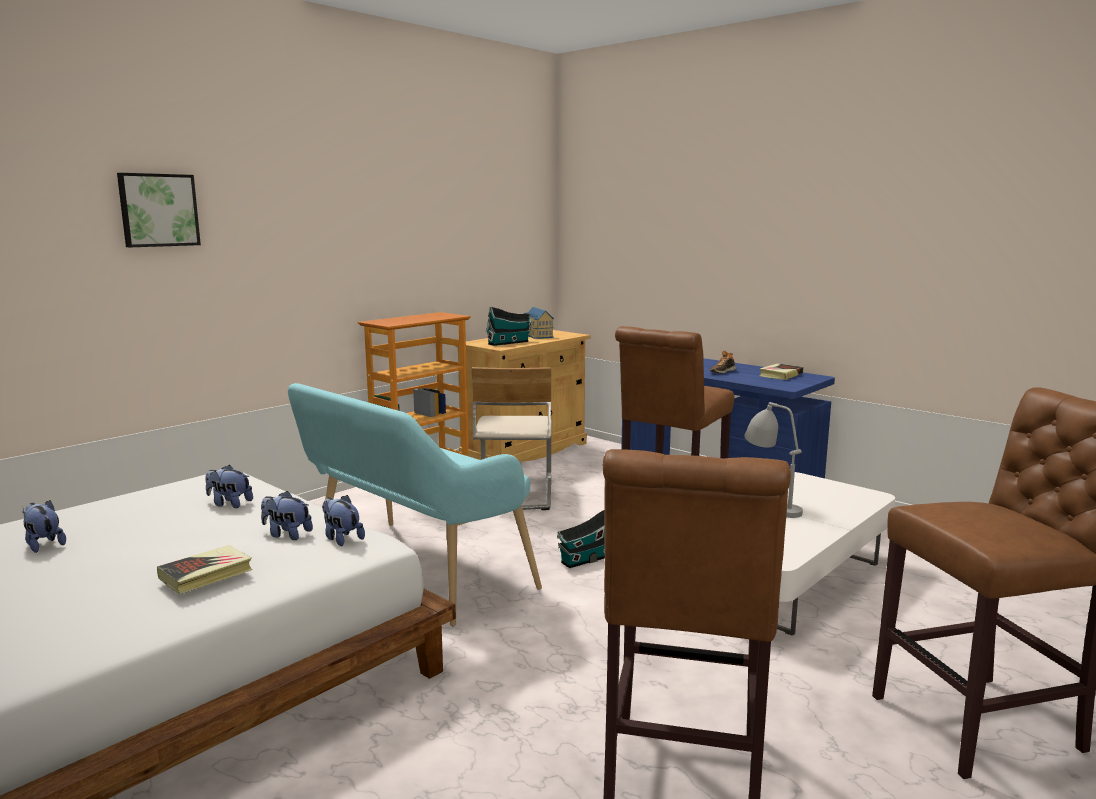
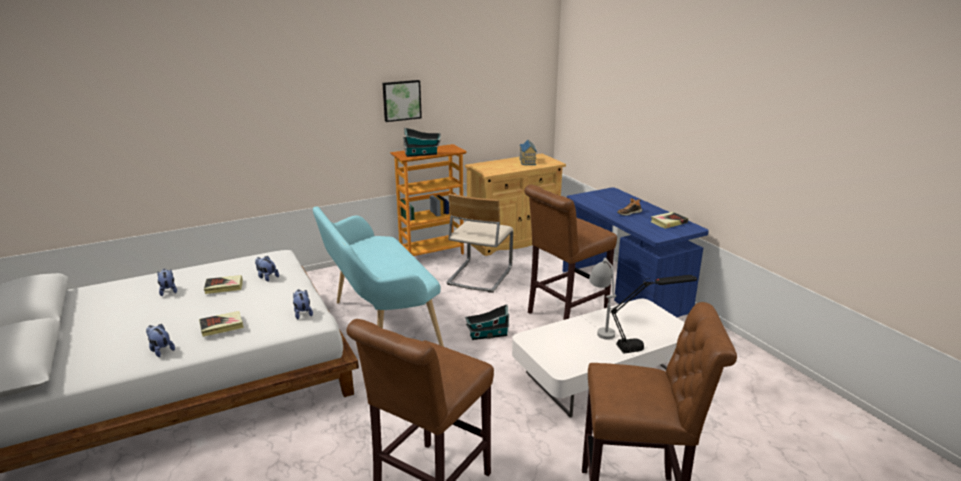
camera: 20 degrees right, 10 degrees up
(157, 525) = (224, 287): none -> book
(158, 210) = (257, 89): picture -> picture (401, 100)
(287, 534) = (278, 305): plush toy -> plush toy (160, 350)
(509, 343) = (500, 168): toy house -> toy house (422, 154)
(850, 516) = (646, 345): none -> black table lamp

